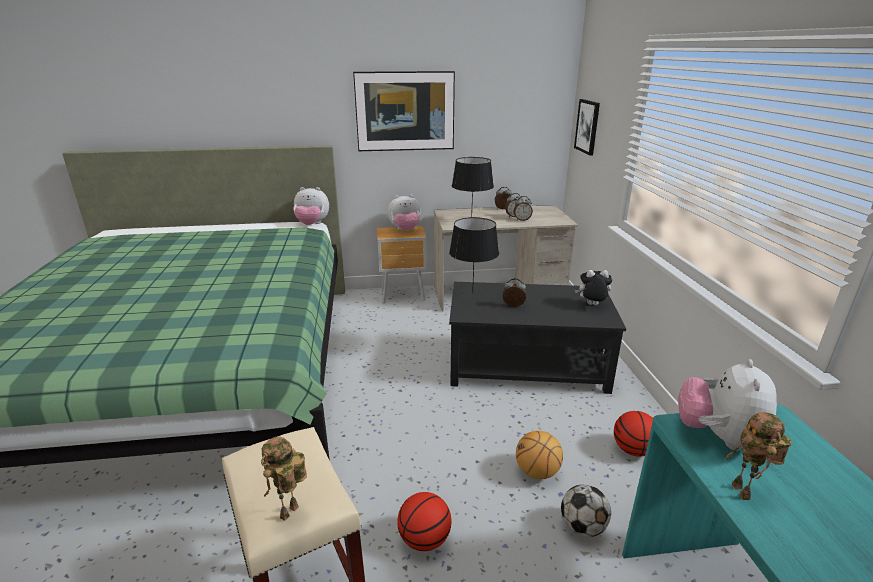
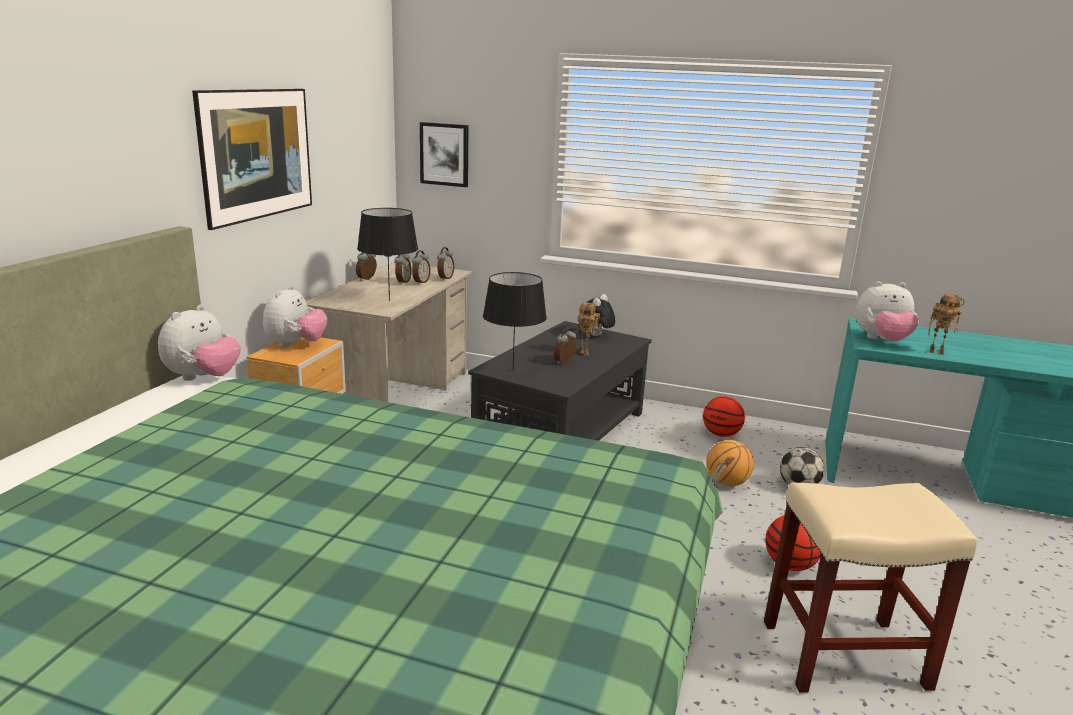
camera: 65 degrees left, 5 degrees down
(290, 514) = (931, 505): toy robot -> toy robot (585, 353)
(543, 222) = (445, 278): none -> alarm clock
(718, 437) = (882, 340): plush toy -> plush toy turned 45 degrees counterclockwise

